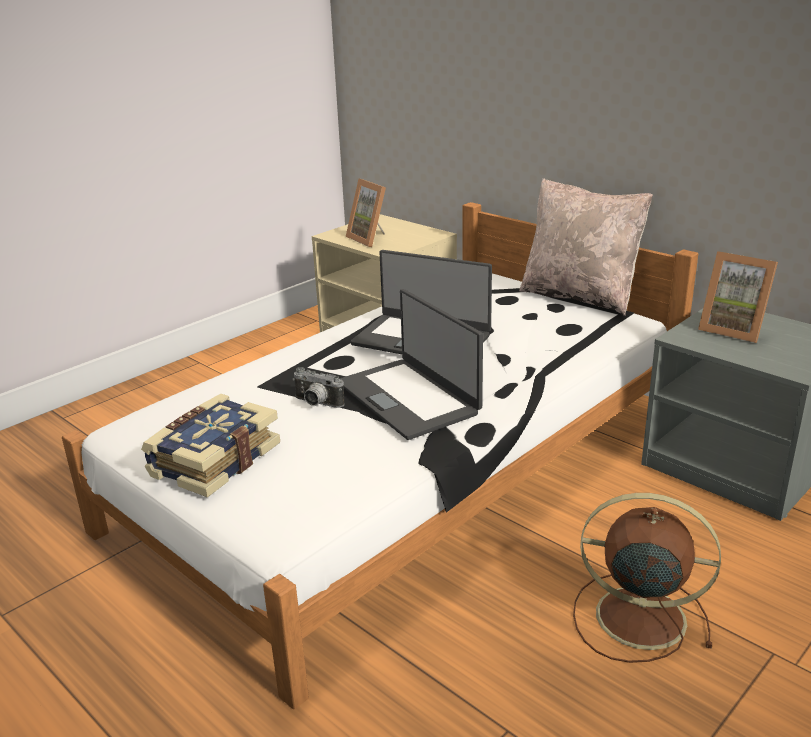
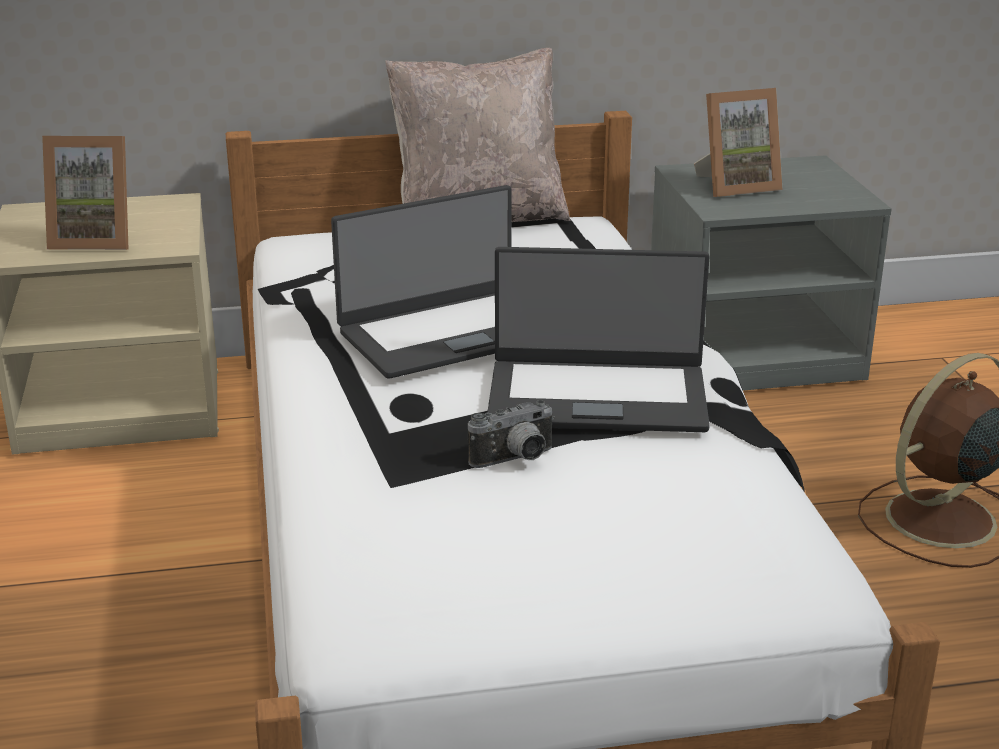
camera: 55 degrees left, 0 degrees up
(213, 460) = (575, 583): book -> none

